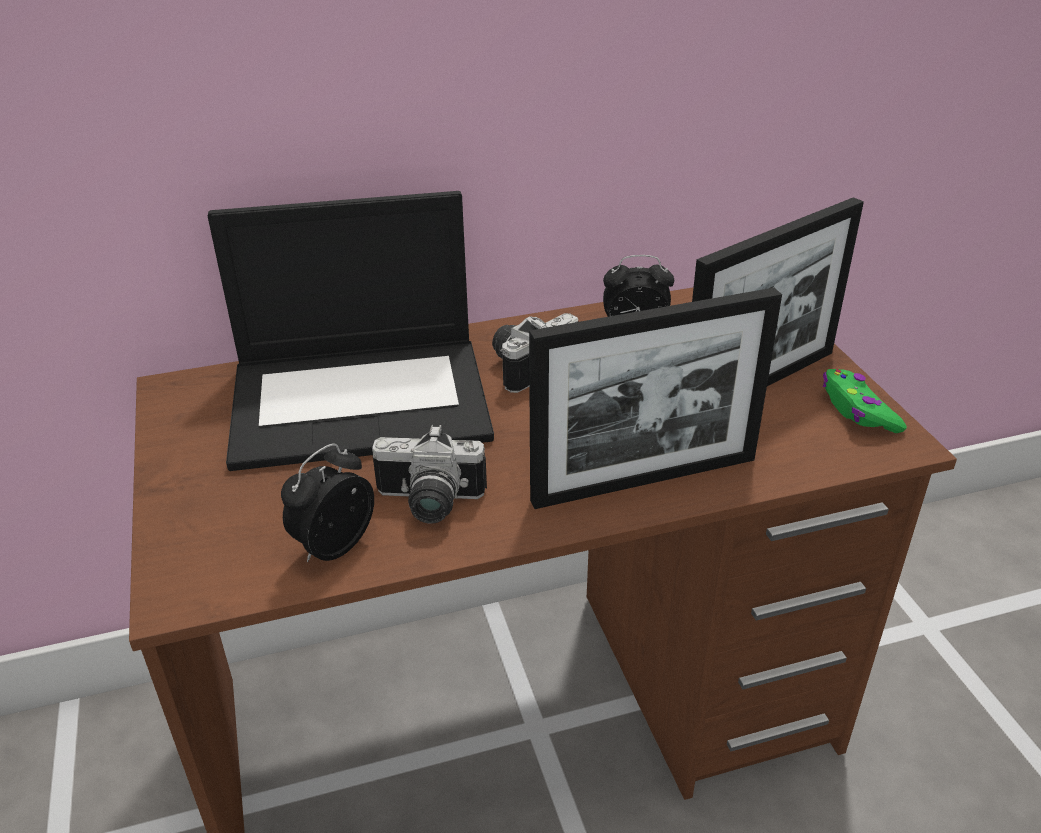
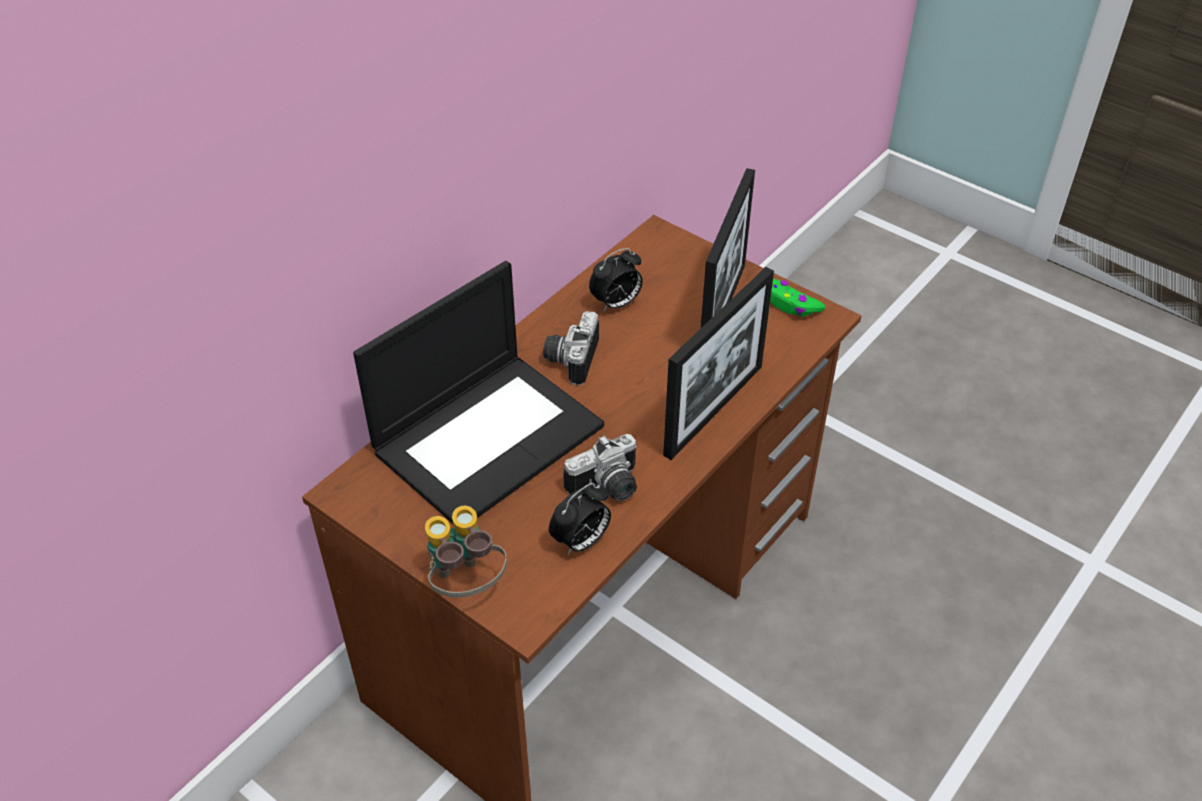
camera: 35 degrees left, 10 degrees up
(168, 526) = (465, 584): none -> binoculars
(334, 545) = (581, 542): alarm clock -> alarm clock turned 135 degrees counterclockwise

